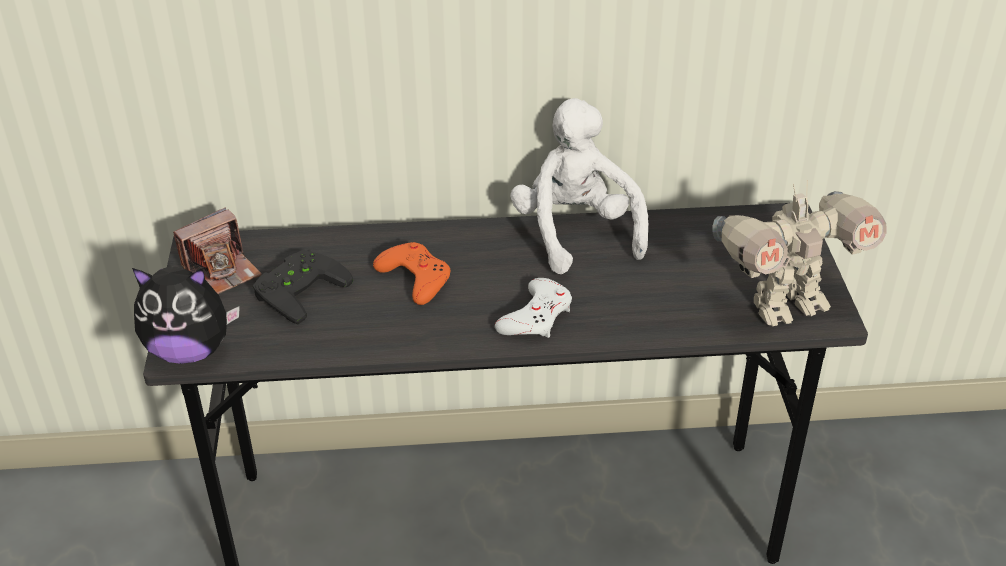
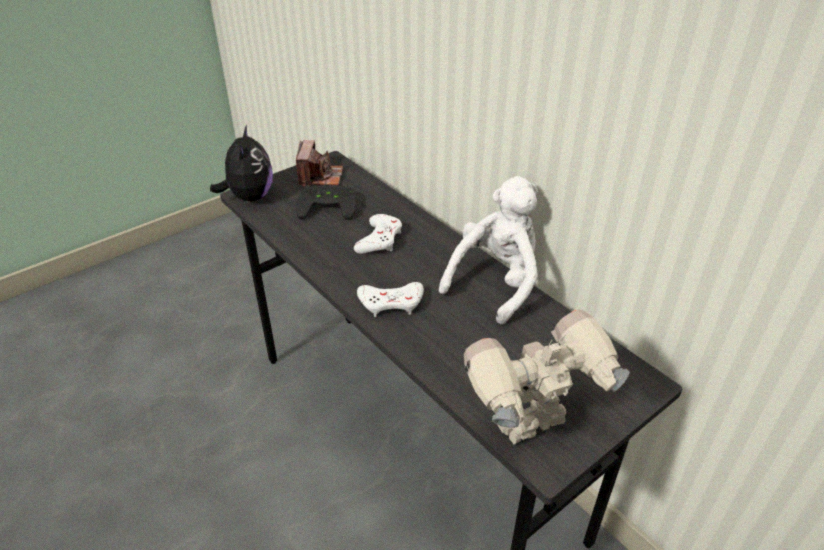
camera: 55 degrees right, 0 degrees up
(190, 350) = (249, 197): plush toy -> plush toy turned 150 degrees counterclockwise
(222, 271) = (320, 176): camera -> camera turned 105 degrees counterclockwise
(415, 278) = (379, 239): orange game controller -> white game controller
(785, 305) = (533, 426): toy robot -> toy robot turned 120 degrees clockwise

